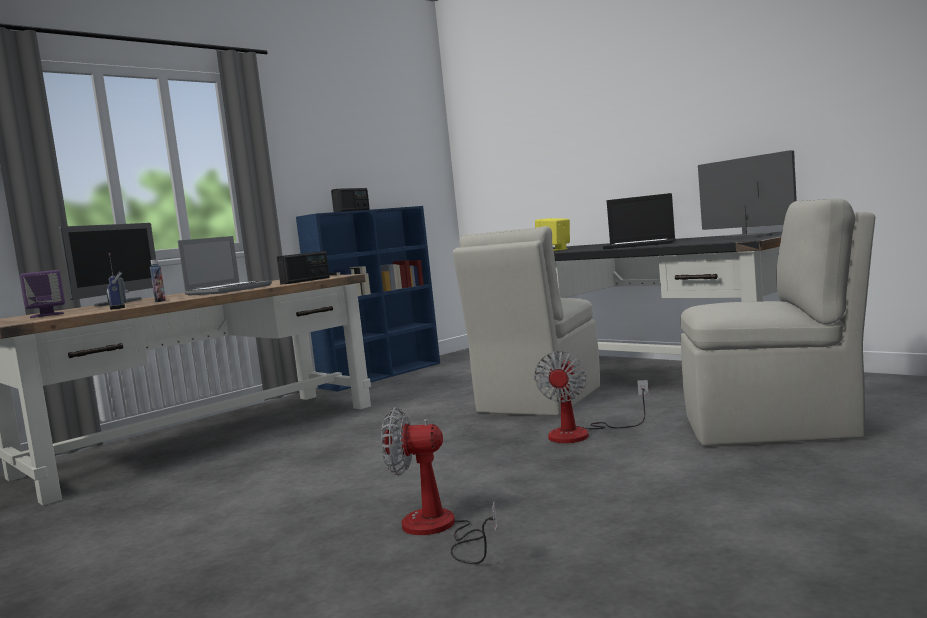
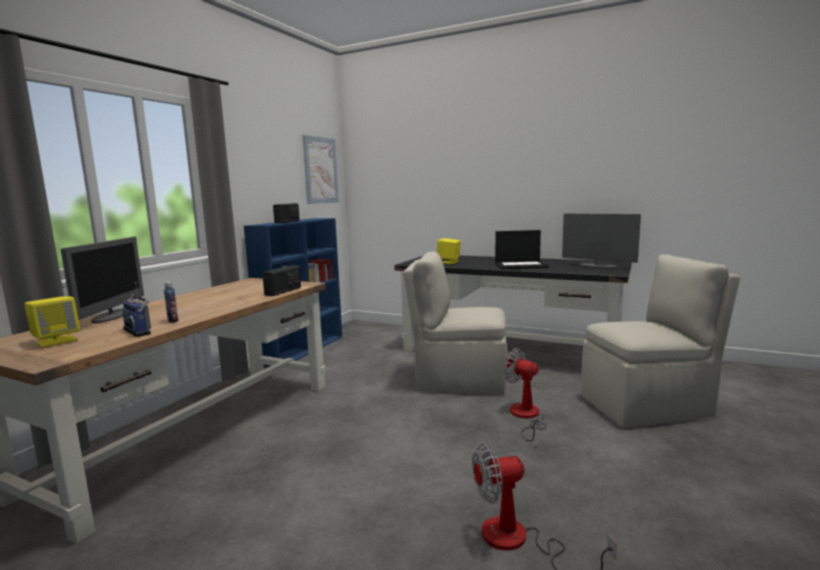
camera: 20 degrees left, 5 degrees up
(47, 315) = (56, 341): purple speaker -> yellow speaker
(229, 290) = (221, 302): laptop -> none
(411, 148) = (320, 170): none -> picture
(538, 401) = (459, 380): beige chair -> beige chair turned 90 degrees clockwise
(582, 433) = (526, 417): fan -> fan turned 135 degrees clockwise

